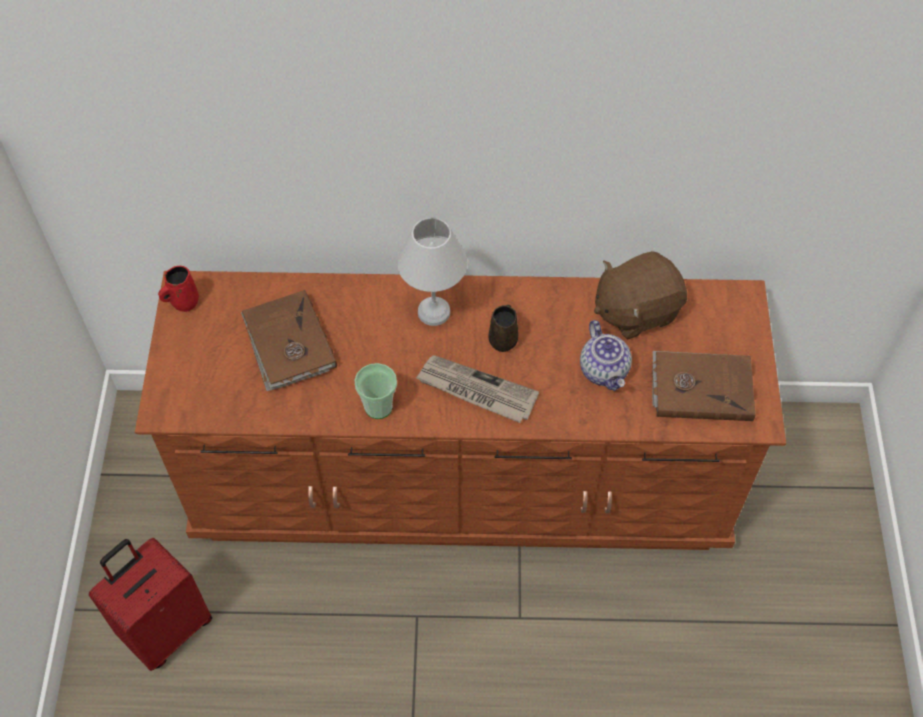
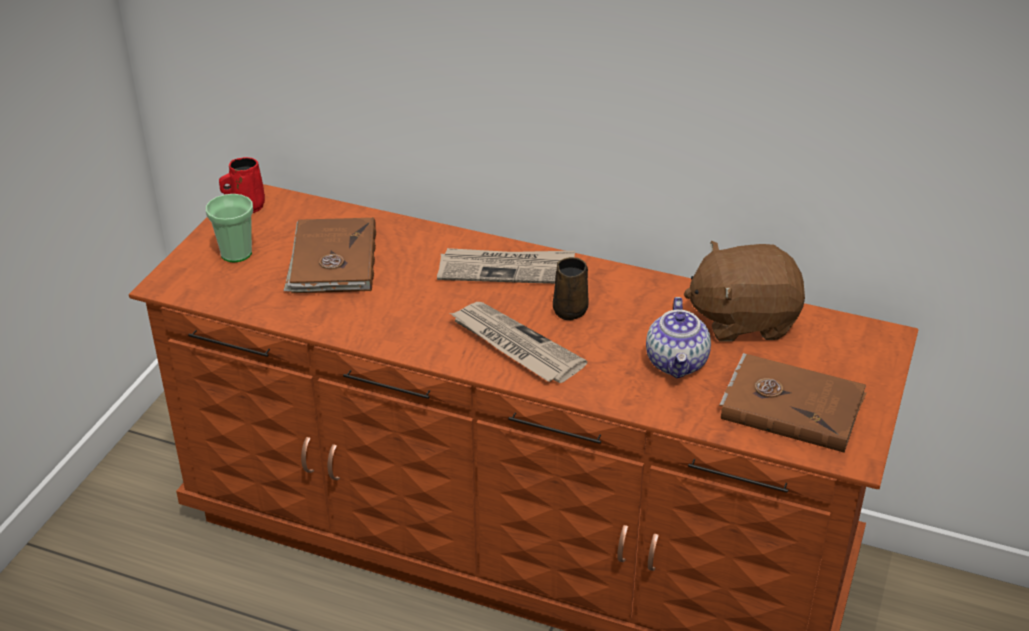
camera: 20 degrees right, 20 degrees down
(166, 628) = (109, 589): red suitcase -> none
(378, 407) = (396, 333): cup -> cup (236, 253)
(434, 310) = (506, 269): white table lamp -> newspaper

